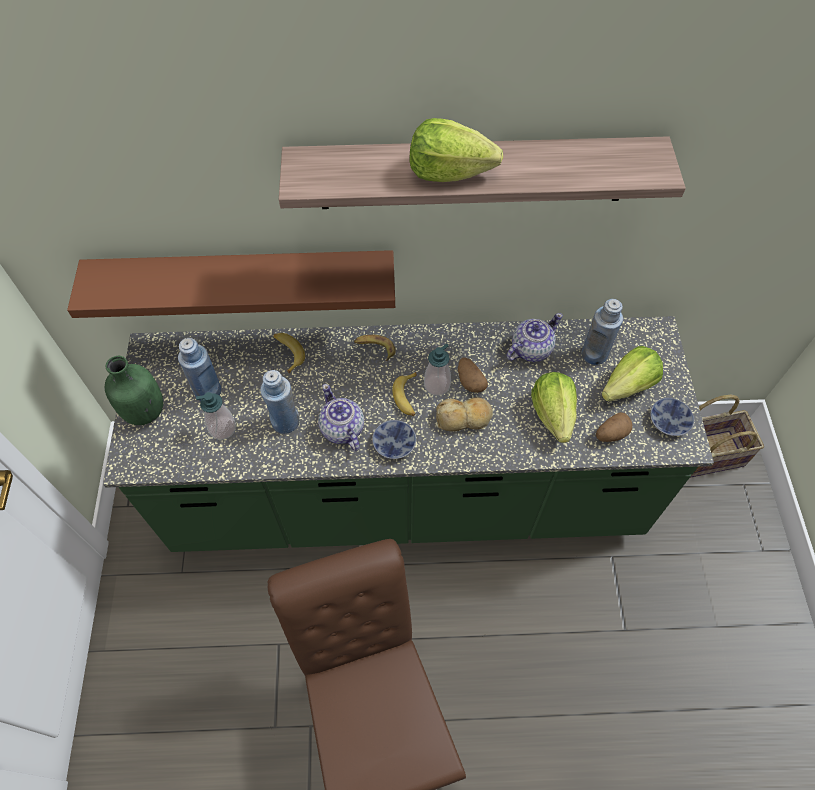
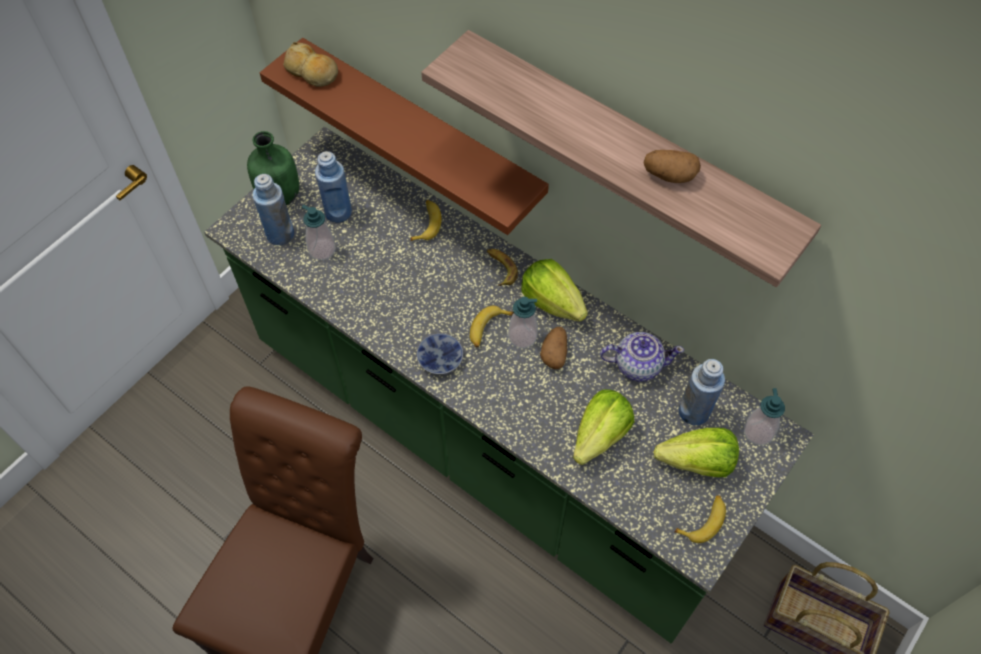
camera: 40 degrees right, 0 degrees up
(285, 422) = (373, 278): blue bottle -> blue bottle (280, 234)
(342, 429) = (410, 317): teapot -> none
(449, 172) = (579, 132): lettuce -> lettuce (552, 302)
(464, 418) = (518, 381): bread -> bread (312, 72)
(611, 433) = (636, 491): potato -> potato (669, 175)
(643, 338) = (758, 432): none -> soap dispenser
(667, 420) = (703, 520): bowl -> banana

